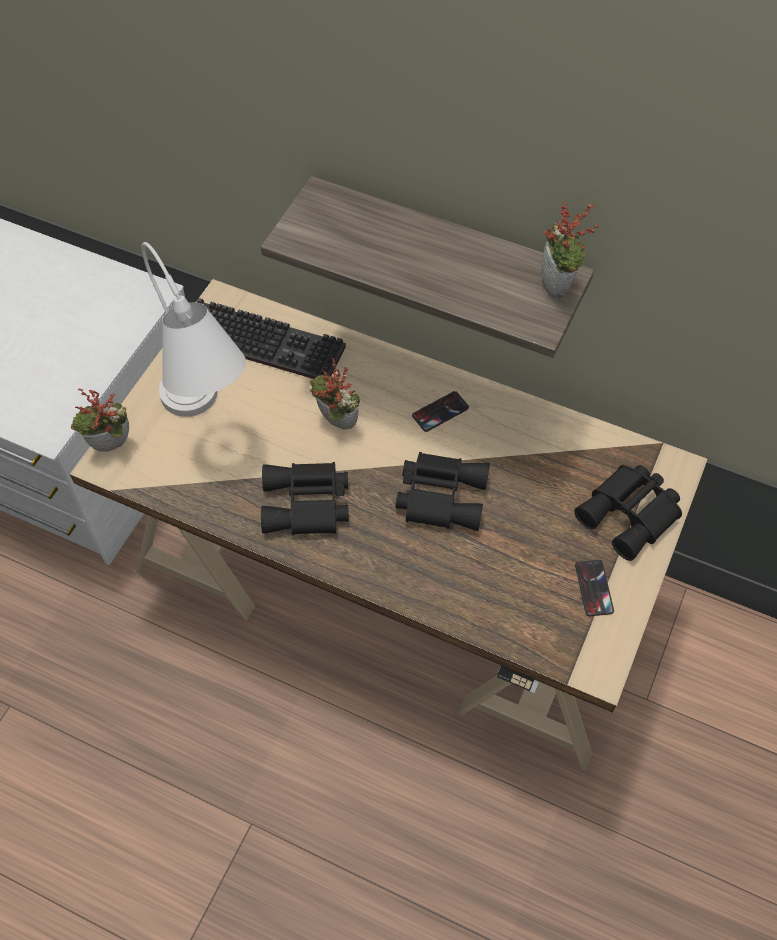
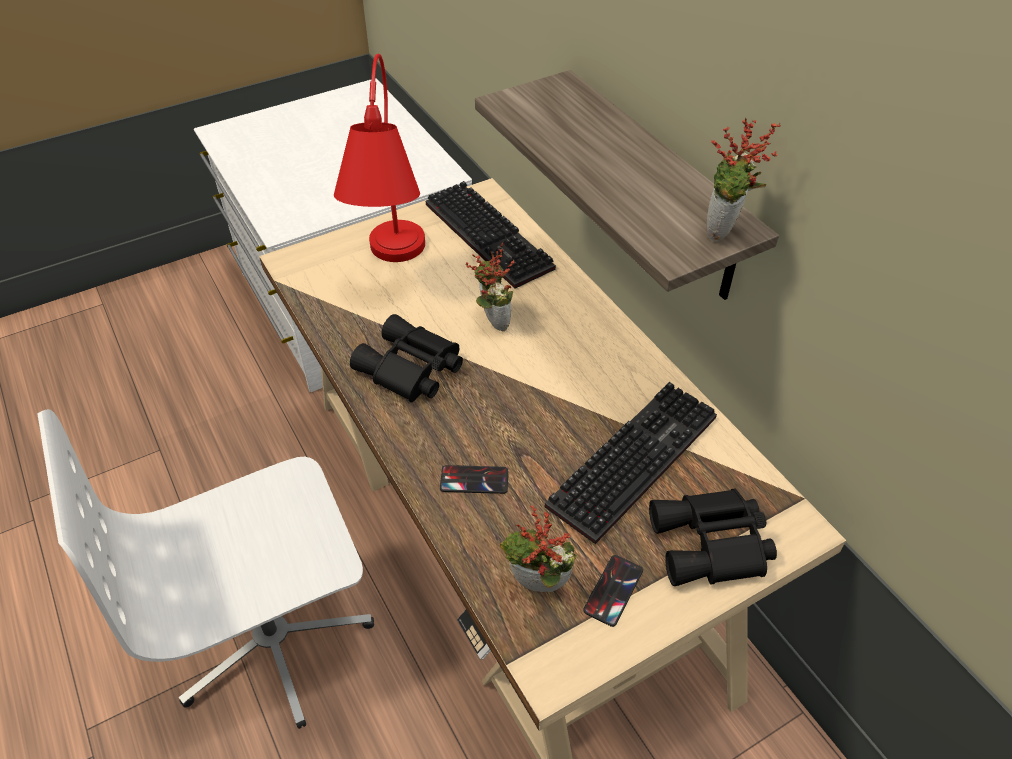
camera: 35 degrees right, 10 degrees down
(111, 449) = (304, 253): potted plant -> potted plant (536, 589)
(206, 421) = (391, 269): white table lamp -> red table lamp
(269, 792) = (274, 638): none -> white office chair
(440, 412) = (594, 357): phone -> phone (474, 480)
(440, 495) = (534, 423): black binoculars -> none
(530, 479) = (632, 456): none -> keyboard

